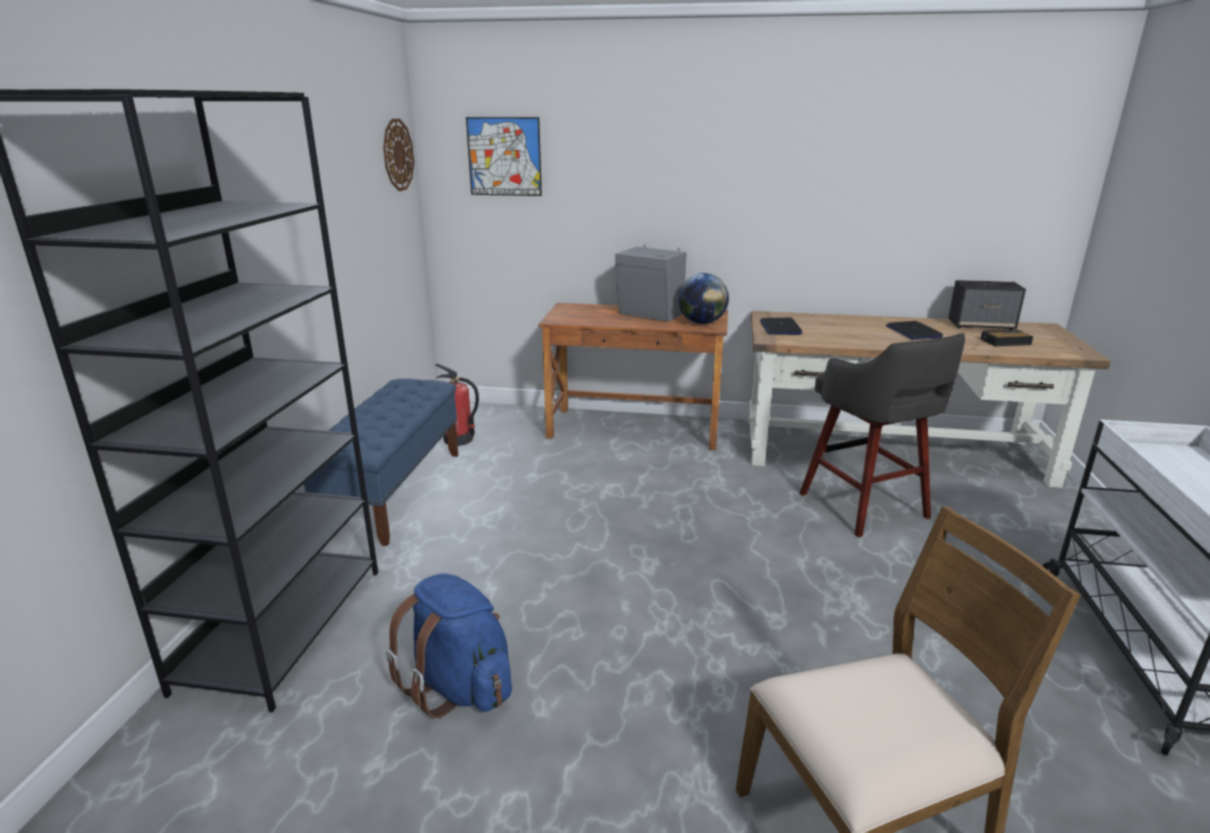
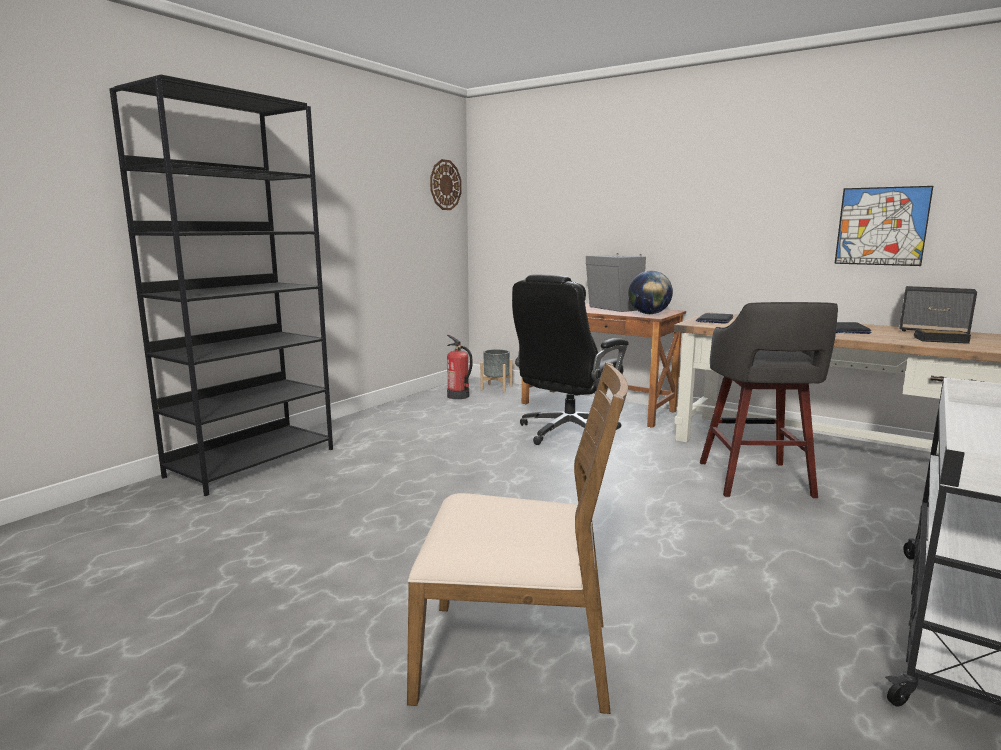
camera: 25 degrees right, 10 degrees down
(394, 492) = (386, 415): blue bench -> none
(459, 686) = (319, 509): blue backpack -> none
(493, 416) = (496, 388): none -> grey planter
(504, 156) = (522, 187): picture -> picture (881, 226)
(636, 477) = (567, 432): none -> black office chair

